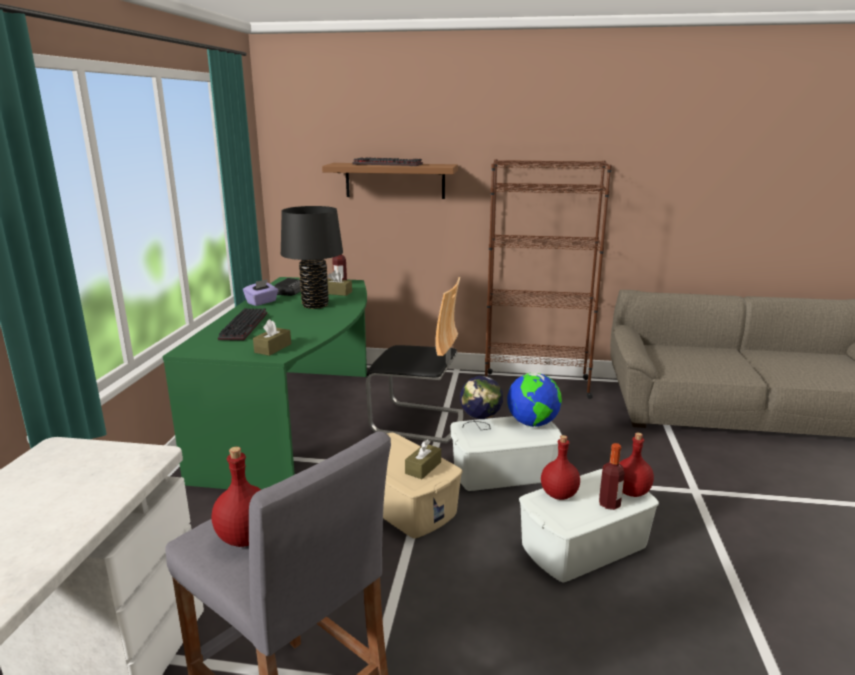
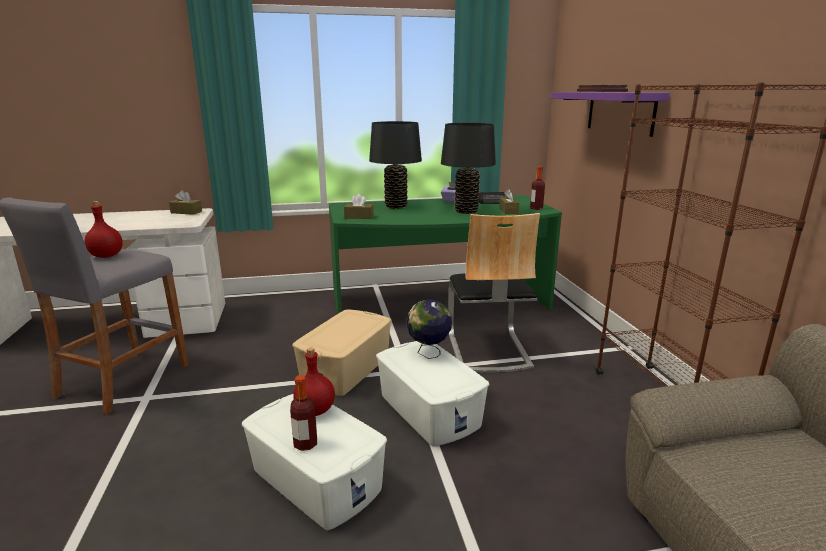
camera: 70 degrees right, 0 degrees up
(245, 327) = (396, 206): keyboard -> black table lamp
(395, 180) = (620, 112): brown shelf -> purple shelf
(423, 468) = (337, 340): brown tissue box -> brown tissue box (186, 212)
(532, 423) = (459, 380): globe -> none
(631, 491) = (336, 458): red bottle -> none

